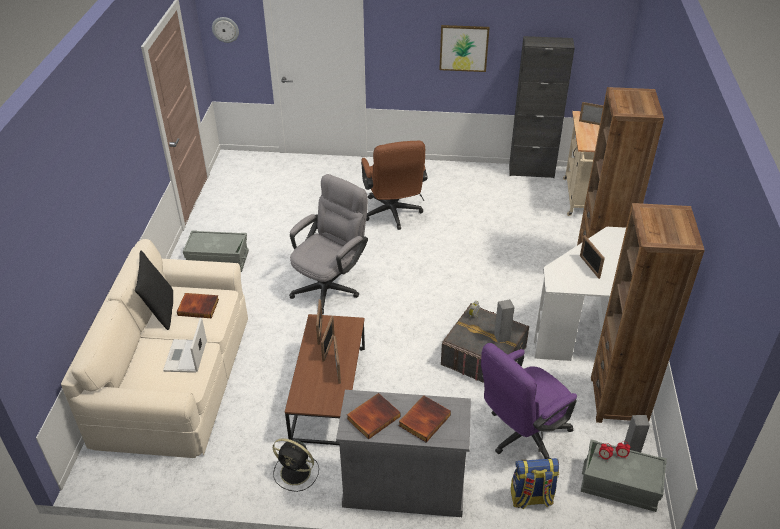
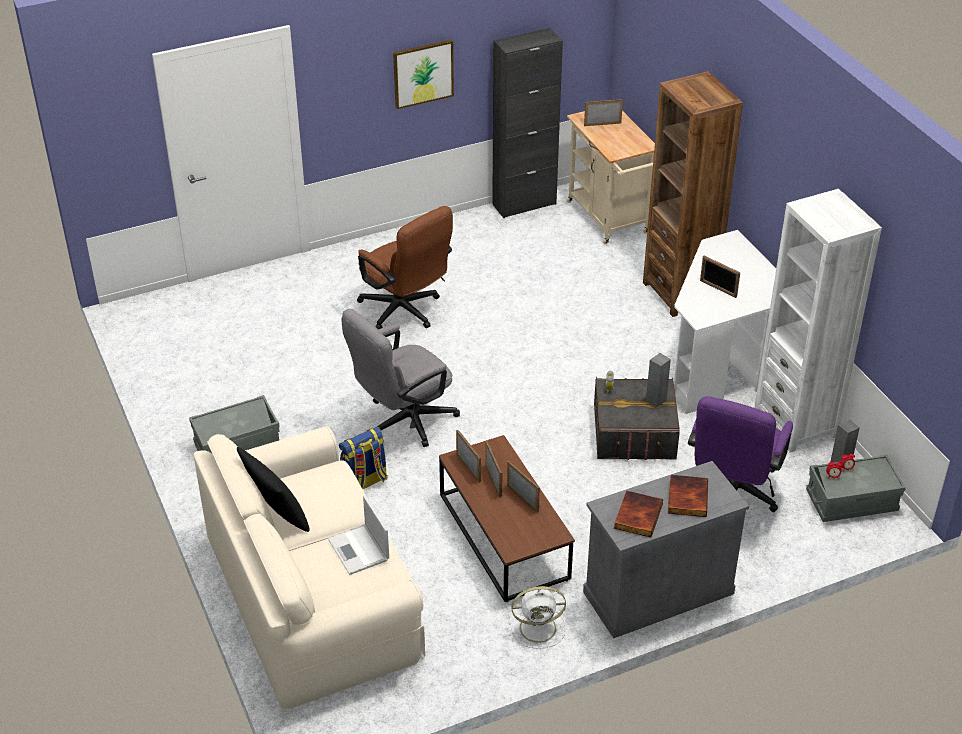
camera: 30 degrees left, 0 degrees up
(199, 307) = (320, 493): book -> none
(225, 29) = (104, 132): wall clock -> none
(296, 473) = (539, 628): black fan -> white fan
(330, 285) = (403, 422): grey office chair -> grey office chair turned 135 degrees counterclockwise
(531, 498) = (783, 548): backpack -> backpack (364, 482)
(618, 401) = (795, 423): brown bookcase -> white bookcase

